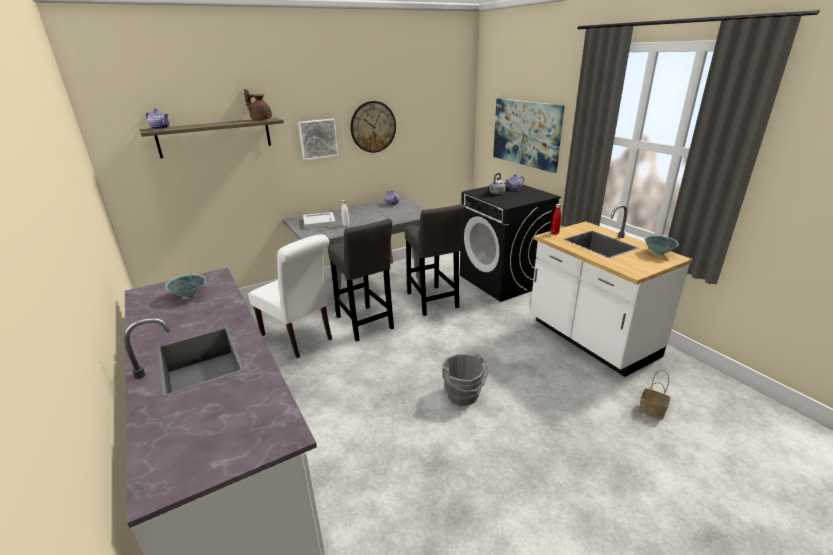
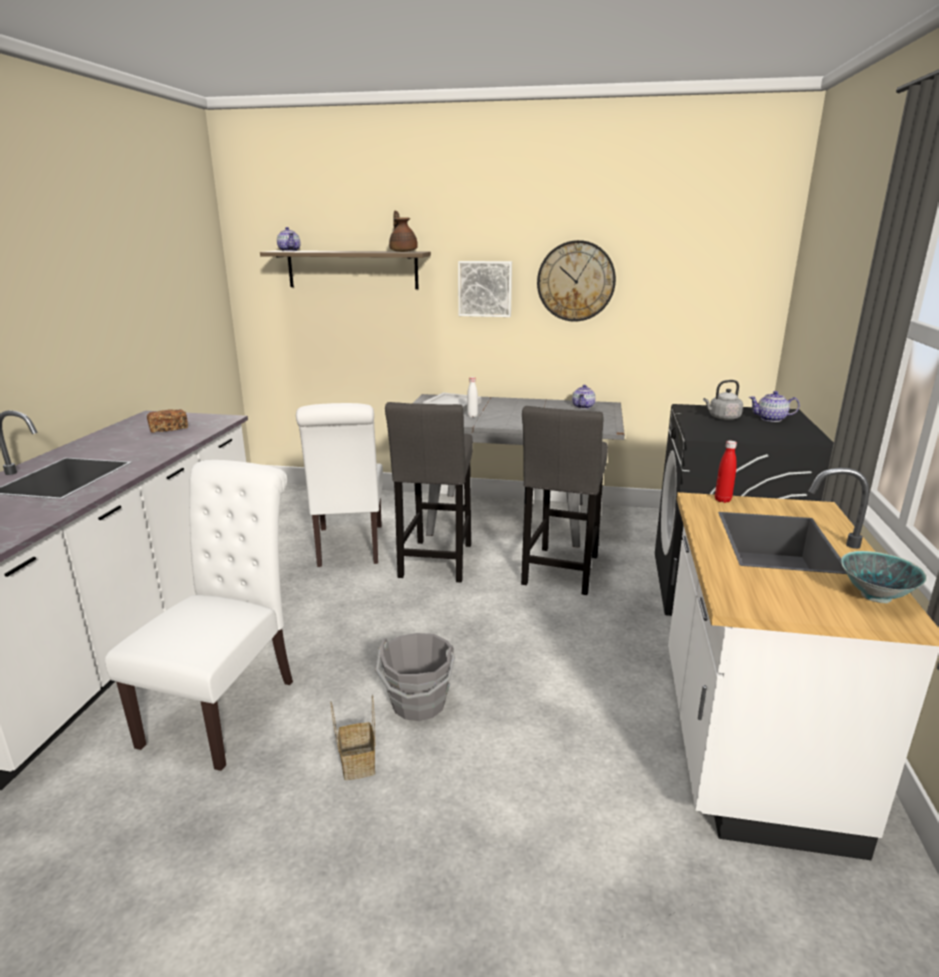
camera: 40 degrees right, 5 degrees down
(189, 296) = (168, 428): bowl -> bread
(373, 456) = (227, 706): none -> white chair
(526, 133) = (831, 317): picture -> none
(651, 410) = (682, 923): basket -> basket (357, 762)

